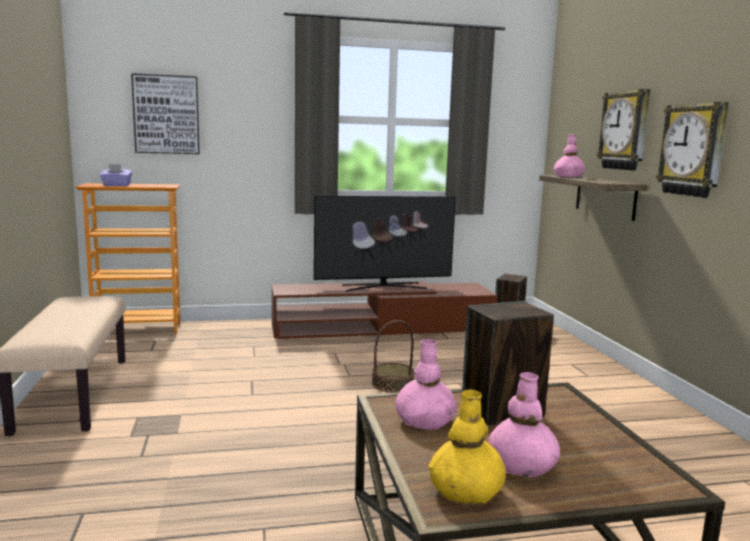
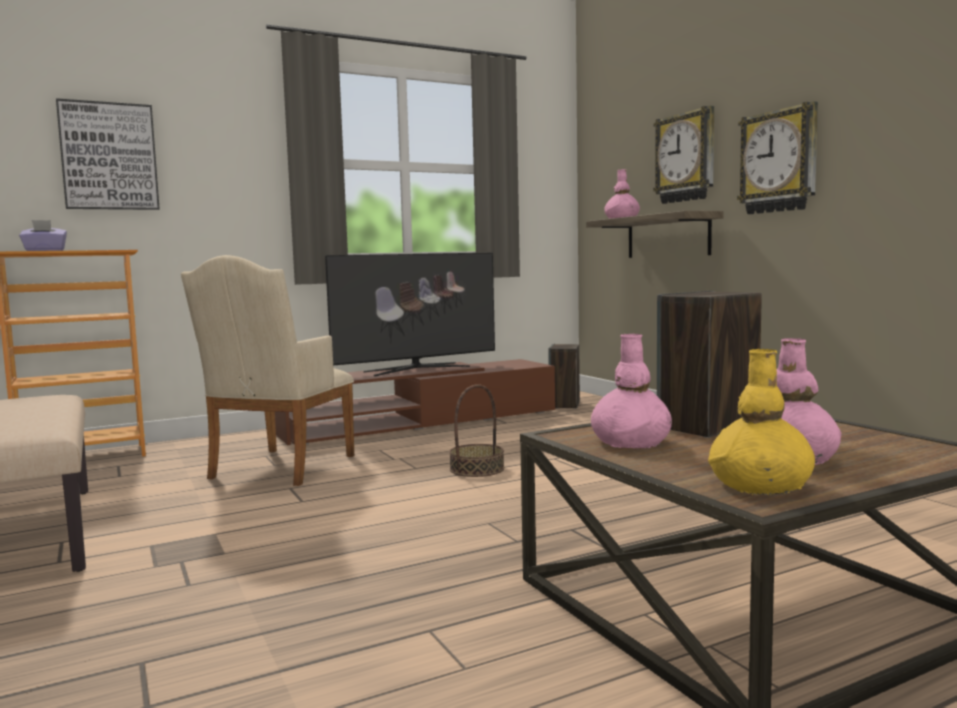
camera: 15 degrees left, 5 degrees down
(254, 361) = (278, 469): none -> beige armchair

